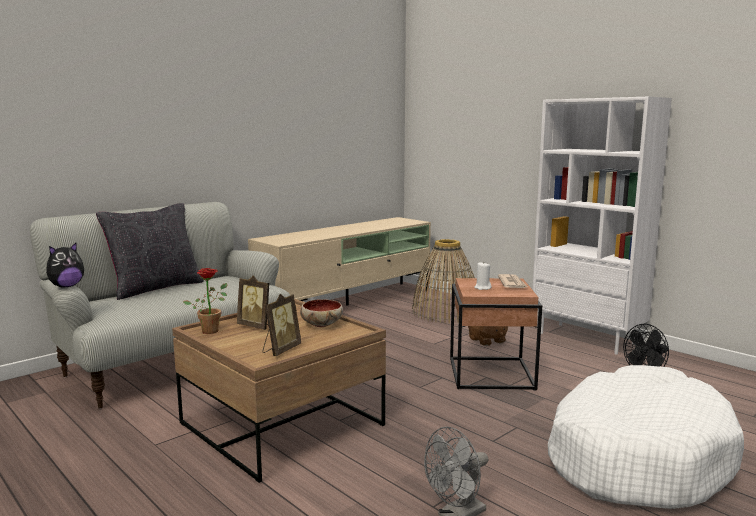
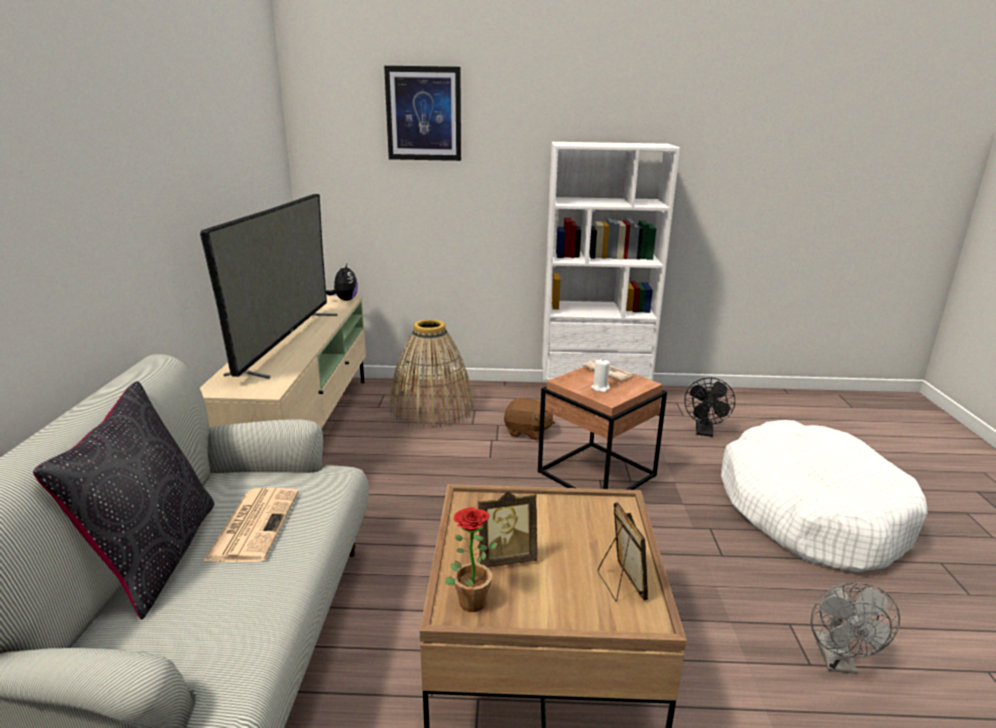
camera: 45 degrees left, 10 degrees up
(66, 286) = (124, 665): plush toy -> plush toy (345, 300)
(201, 290) = (254, 524): none -> newspaper
(321, 324) = (562, 514): bowl -> none
(336, 230) = (286, 342): none -> television
(482, 84) = (423, 114): none -> picture

